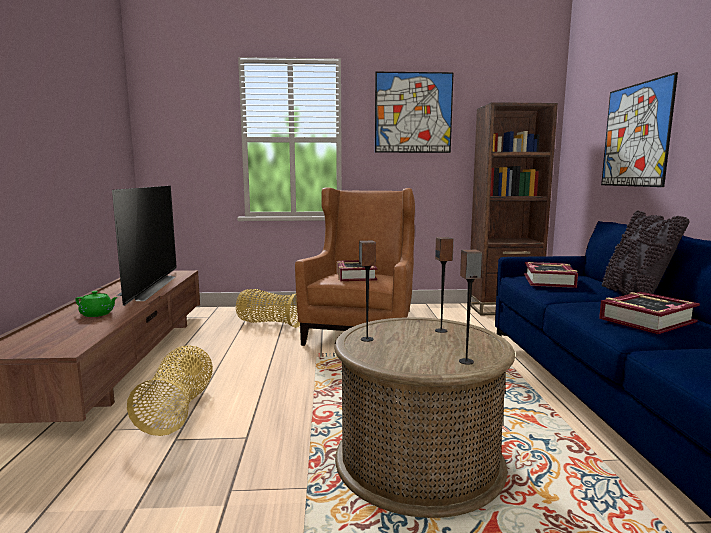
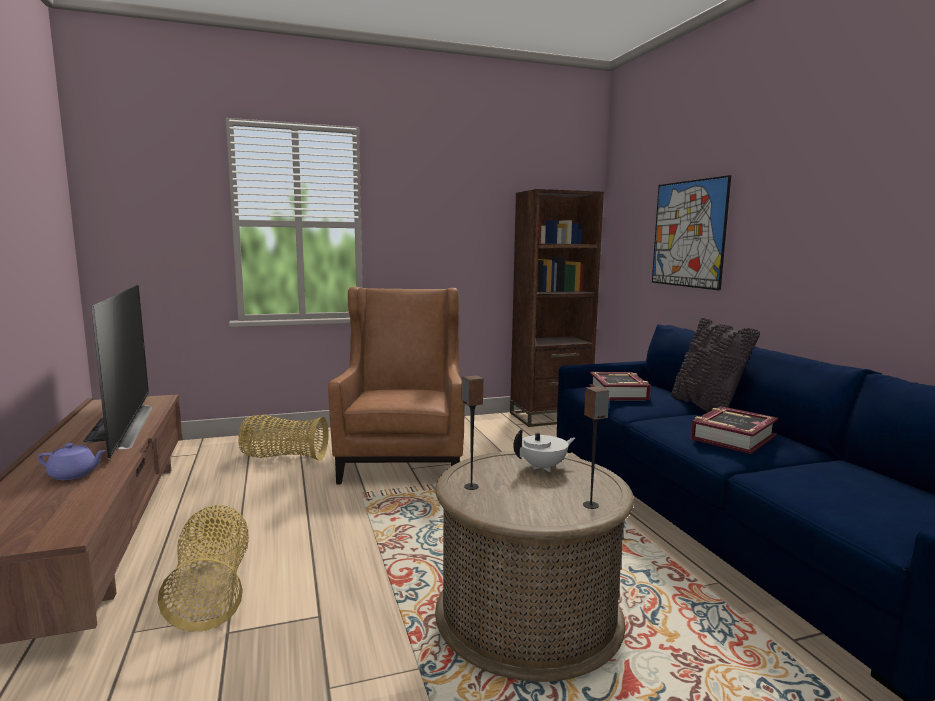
camera: 15 degrees left, 0 degrees up
(97, 314) = (74, 474): green teapot -> purple teapot
(355, 276) = (399, 395): book -> none
(413, 113) = (445, 195): picture -> none
(441, 330) = (543, 467): speaker -> white teapot

